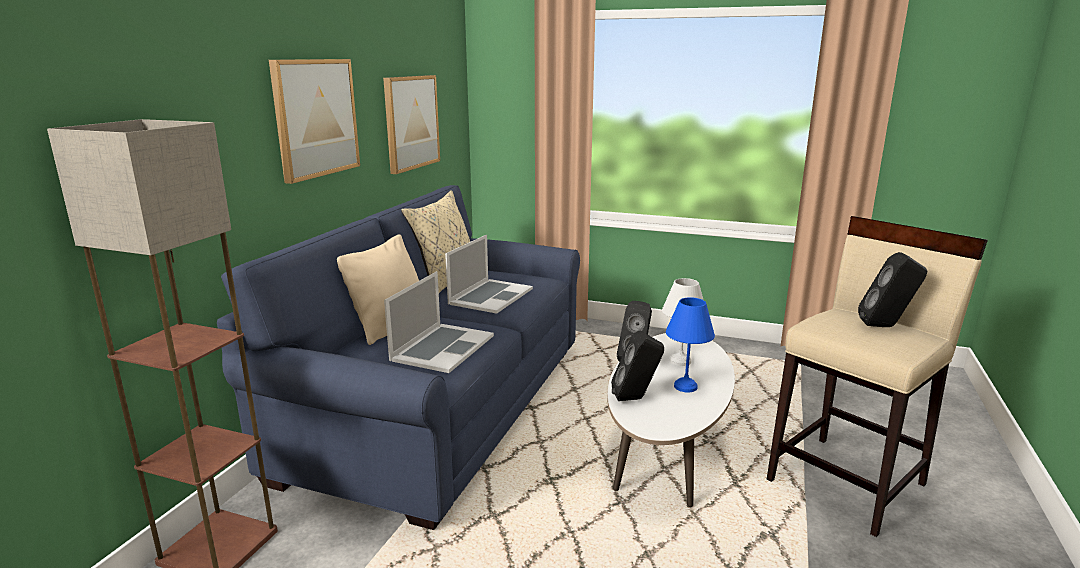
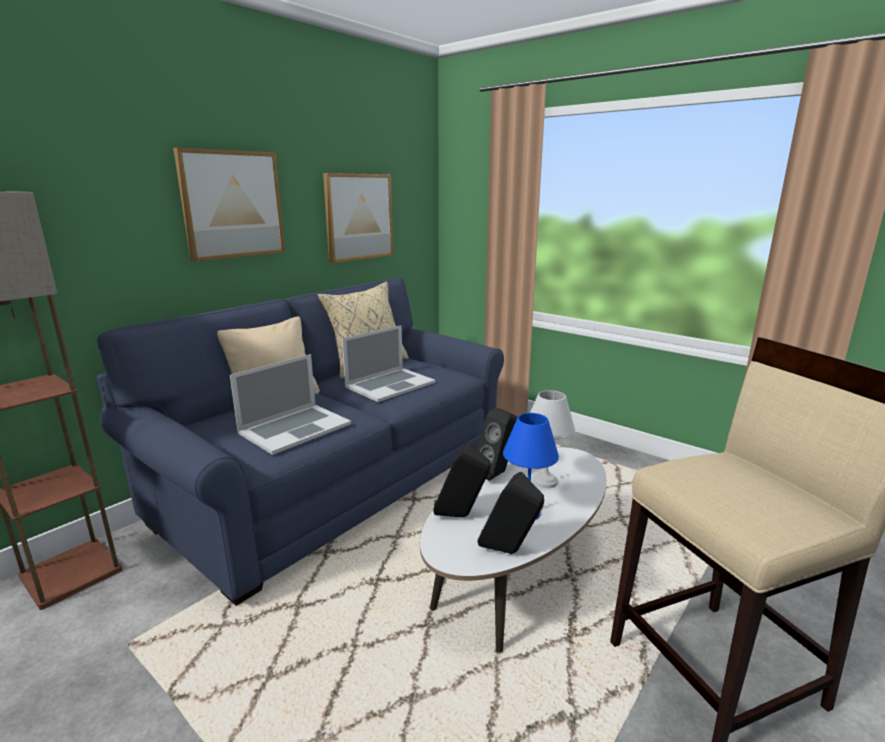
camera: 20 degrees right, 0 degrees up
(886, 326) = (771, 490): black speaker -> black speaker (509, 552)

